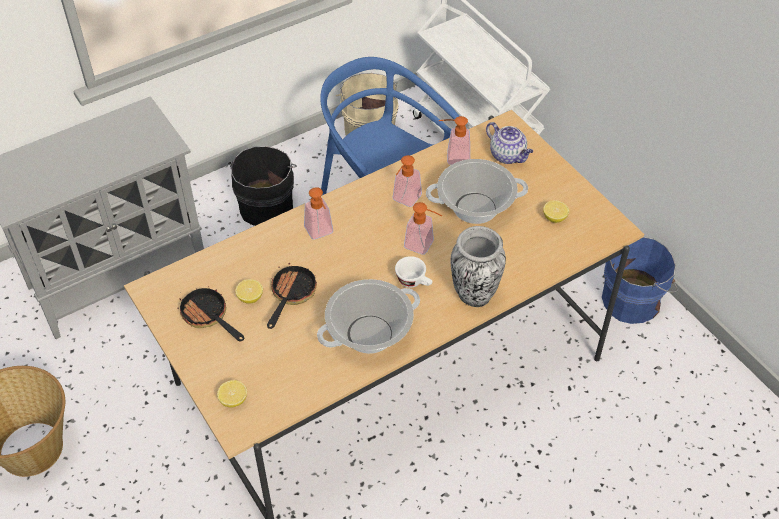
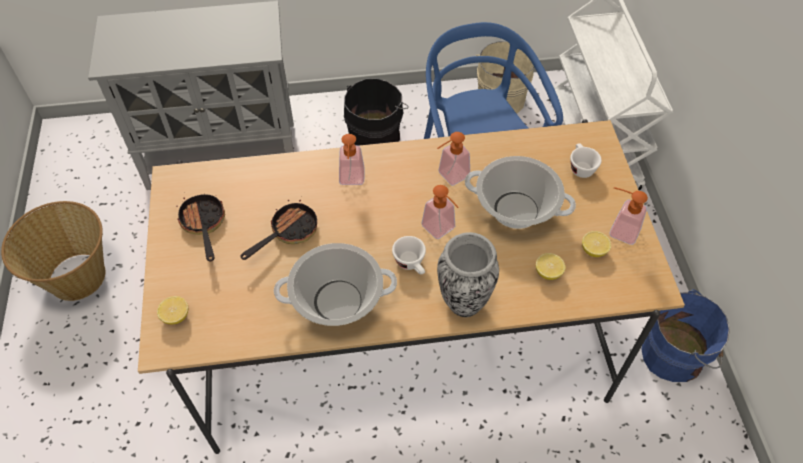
camera: 25 degrees right, 5 degrees up
(250, 297) = (251, 220): lemon -> lemon (548, 272)
(453, 158) = (522, 150): soap dispenser -> soap dispenser (618, 230)
(508, 156) = (580, 167): teapot -> white cup

